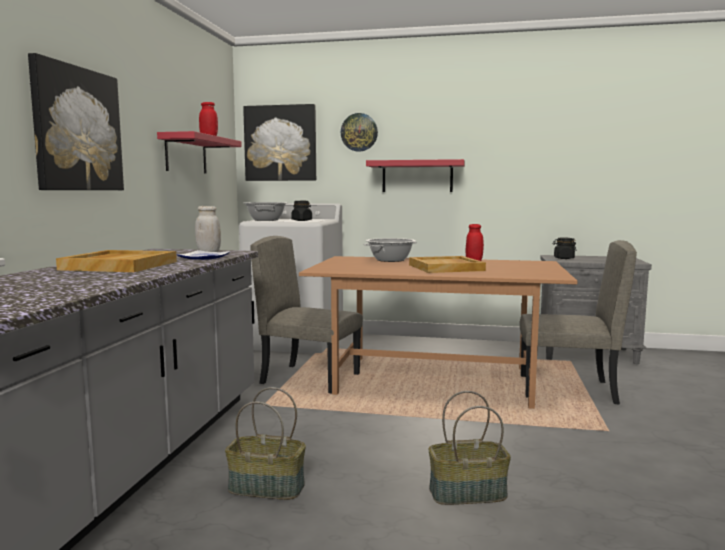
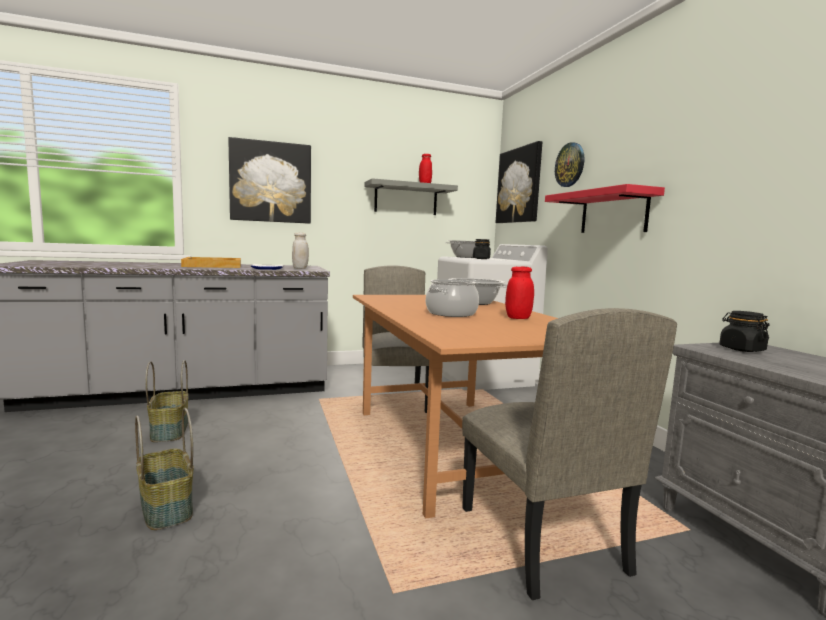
camera: 60 degrees right, 0 degrees up
(186, 154) = (406, 199): red shelf -> grey shelf
(446, 268) = (451, 313): beige tray -> cooking pot

